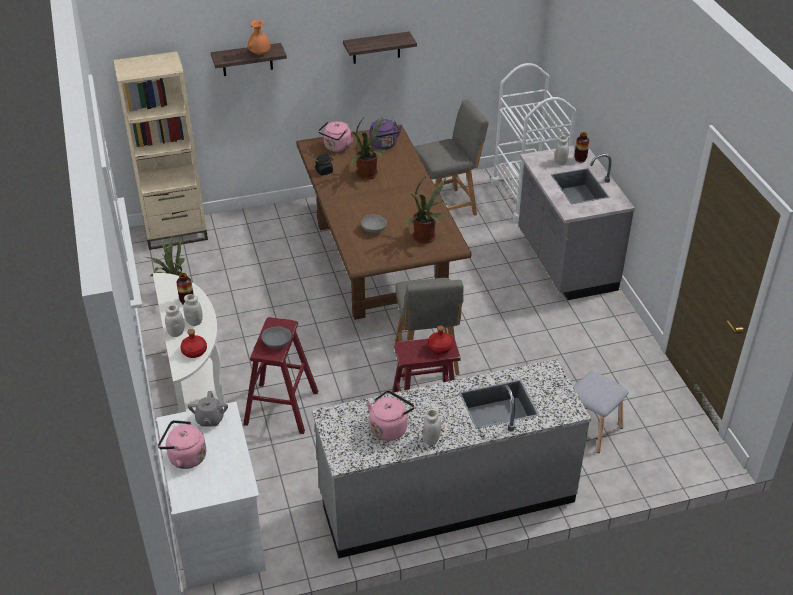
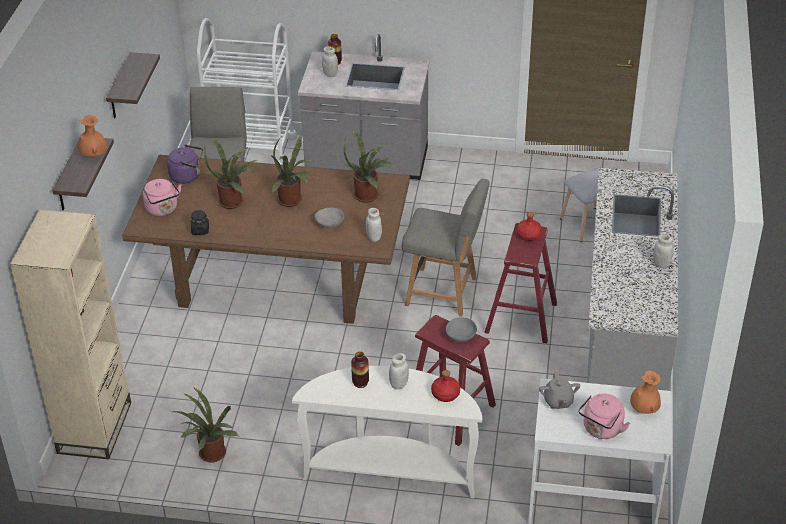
camera: 65 degrees left, 0 degrees up
(176, 333) = (408, 402): white jar -> white jar (374, 237)
(210, 419) = (558, 401): grey teapot -> grey teapot turned 60 degrees clockwise
(223, 481) = (644, 410): none -> orange vase
(389, 428) = (636, 284): pink kettle -> none
(390, 202) = (292, 201): none -> potted plant

